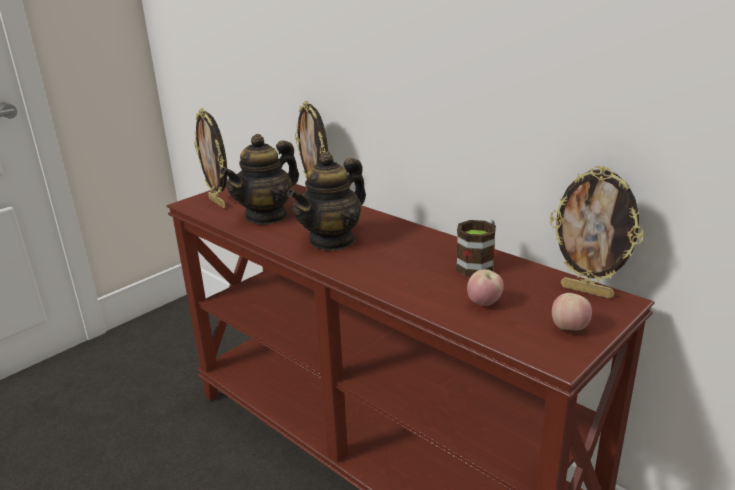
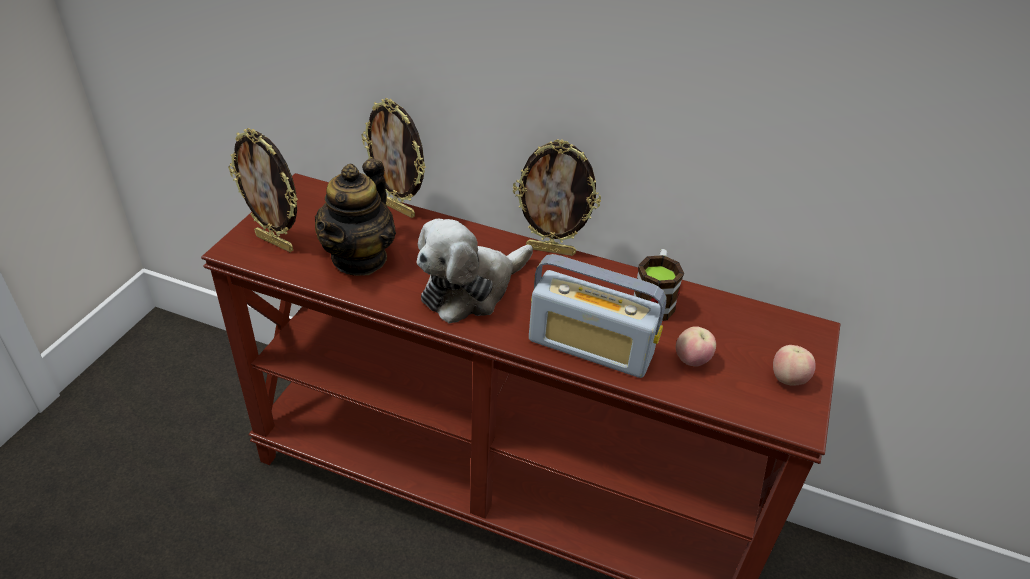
camera: 25 degrees left, 15 degrees up
(332, 240) = (470, 289): teapot -> plush toy
(400, 284) = (590, 348): none -> radio
(587, 291) = (777, 321): picture frame -> picture frame (551, 250)

